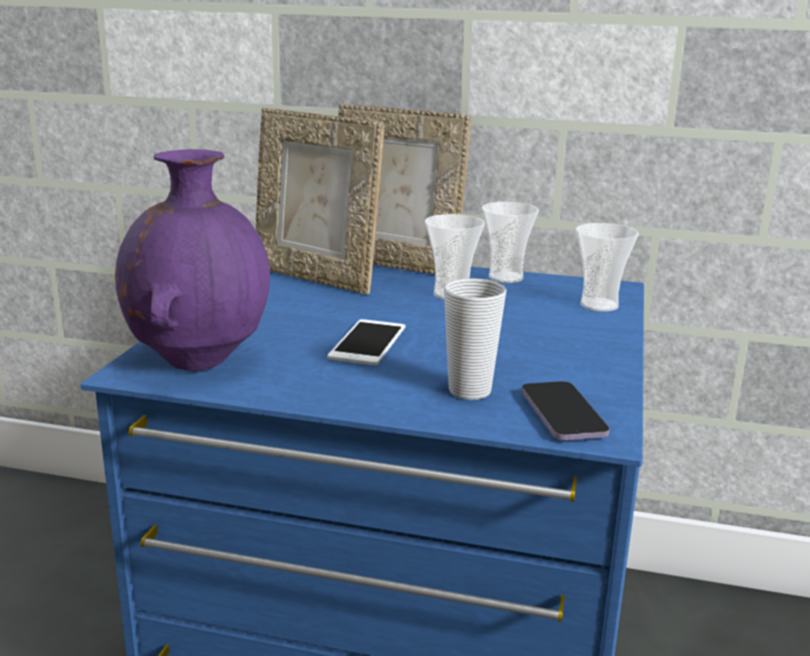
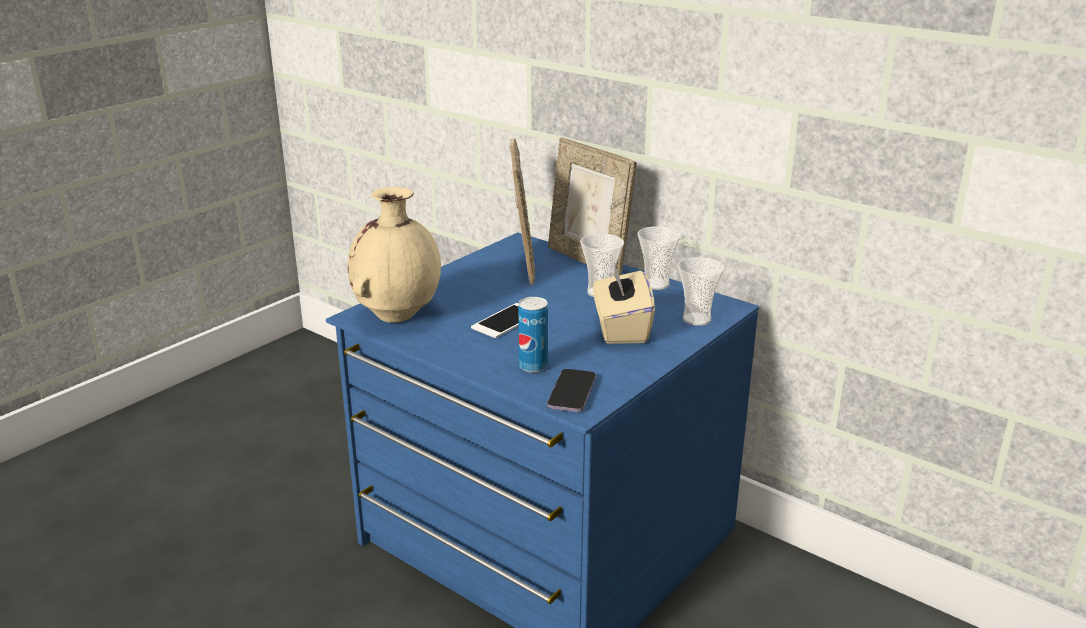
camera: 25 degrees right, 5 degrees up
(199, 360) = (398, 315): purple vase -> beige vase
(316, 278) = (522, 264): picture frame -> picture frame turned 150 degrees counterclockwise
(469, 391) = (533, 366): cup -> can
(526, 328) = (621, 329): none -> beige tissue box

